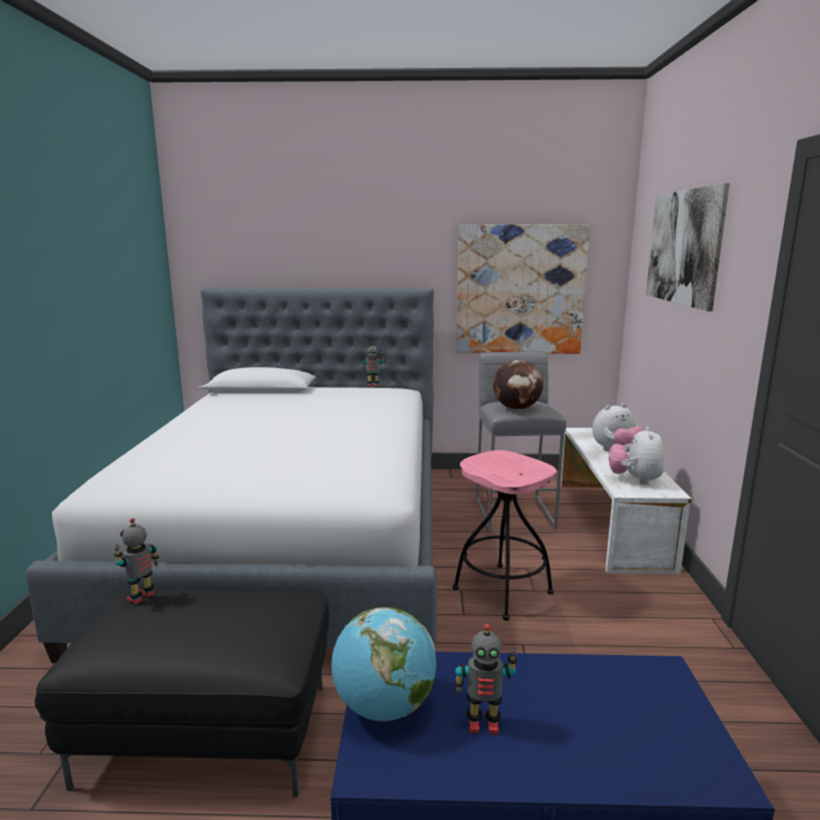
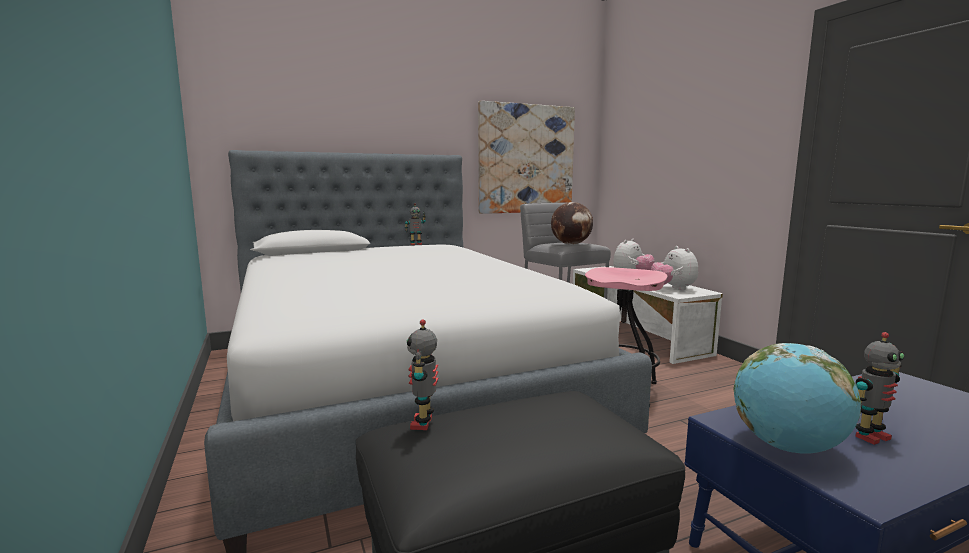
camera: 25 degrees left, 5 degrees down
(683, 247) = (676, 112): picture -> none

